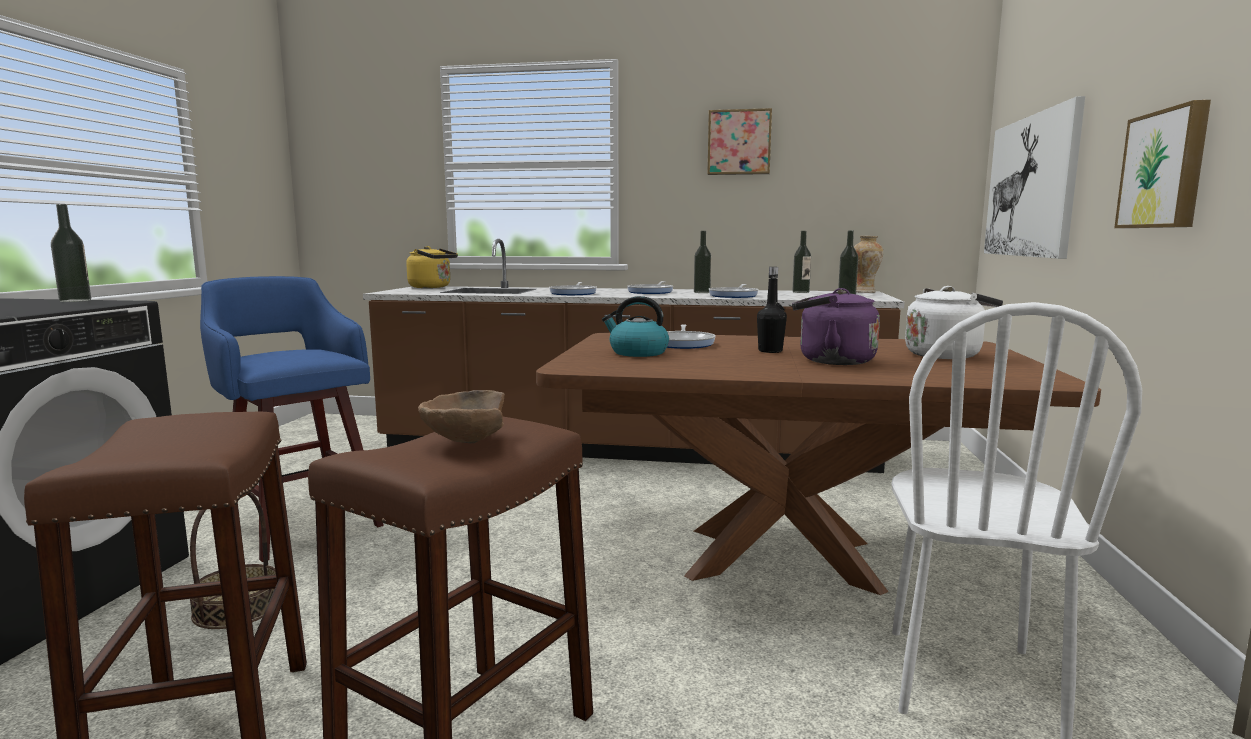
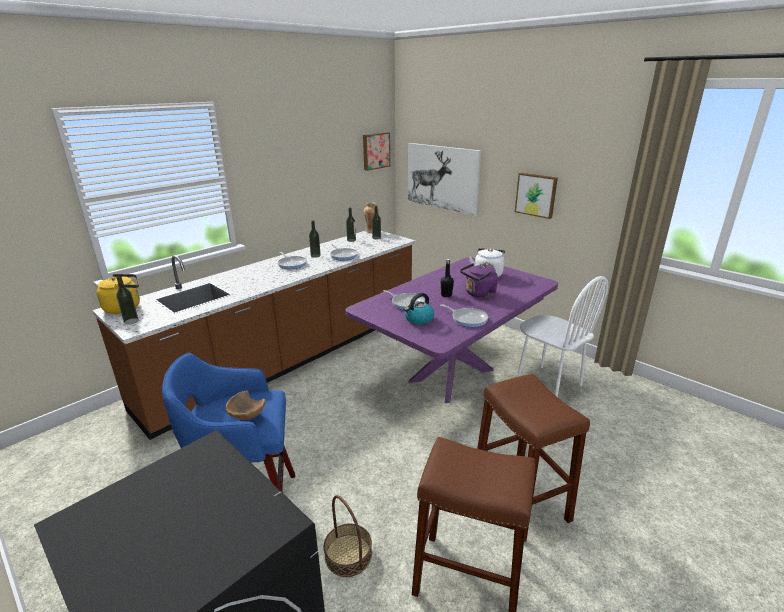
camera: 55 degrees left, 15 degrees up
(75, 300) = (162, 469): bottle -> bottle (131, 321)
(463, 442) = (533, 398): brown bowl -> brown bowl (246, 417)
(574, 293) = (261, 281): frying pan -> frying pan (467, 319)
(739, 142) = (294, 155): picture -> picture (375, 151)
(782, 559) = (452, 375): brown dining table -> purple dining table

